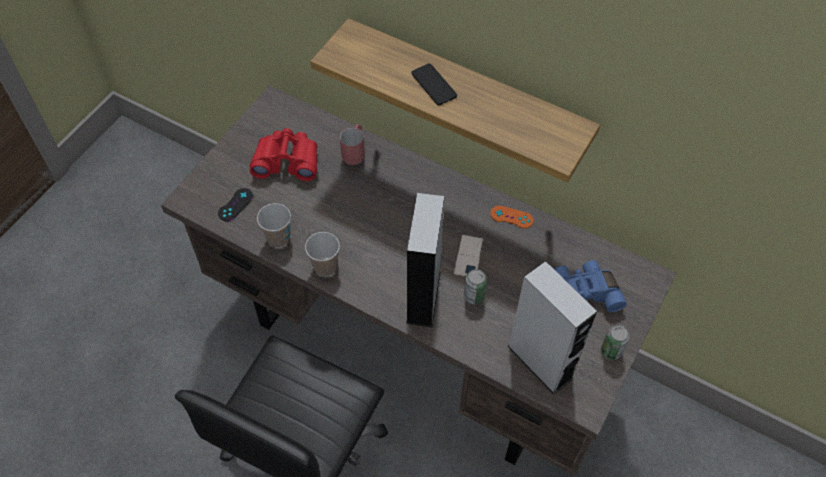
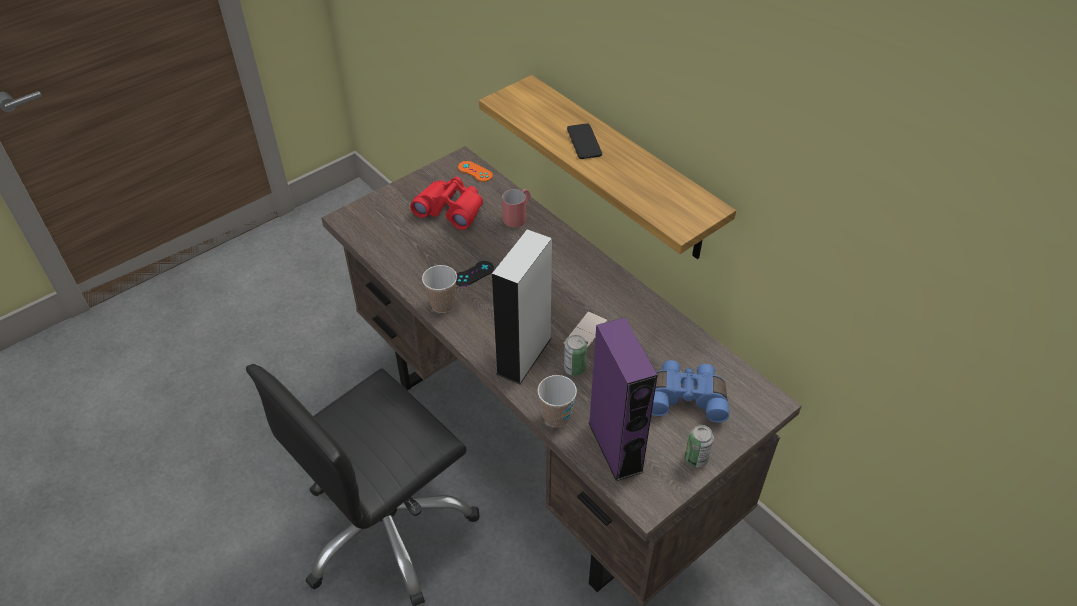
camera: 20 degrees right, 10 degrees down
(235, 205) = (386, 233): black game controller -> black game controller (473, 274)
(278, 238) = (411, 270): cup -> cup (556, 417)
(511, 217) = (645, 309): orange game controller -> orange game controller (475, 171)
(540, 362) = (615, 447): grey speaker -> purple speaker

